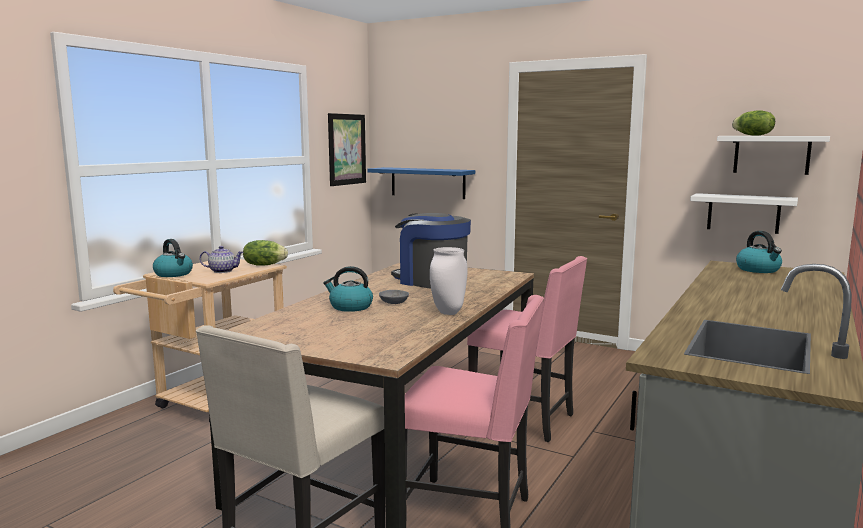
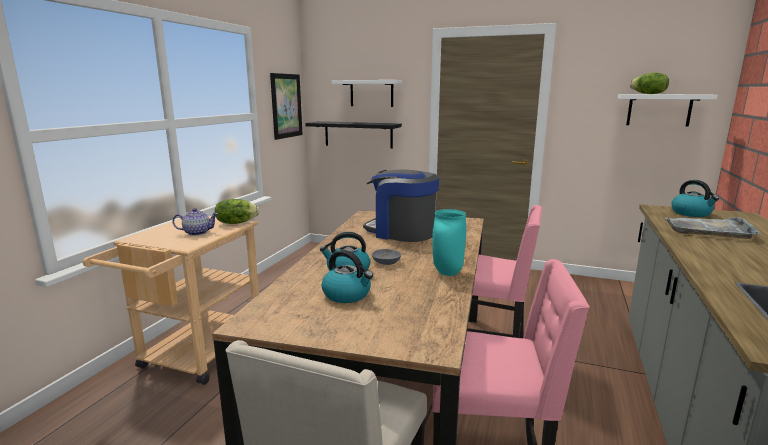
camera: 10 degrees left, 5 degrees up
(174, 274) = (147, 240): kettle -> kettle (347, 295)
(427, 182) = (358, 134): blue shelf -> black shelf
(447, 312) = (447, 273): white vase -> turquoise vase
(743, 213) = (632, 158): white shelf -> white shelf (371, 93)
(754, 283) = (709, 229): none -> grey tray

